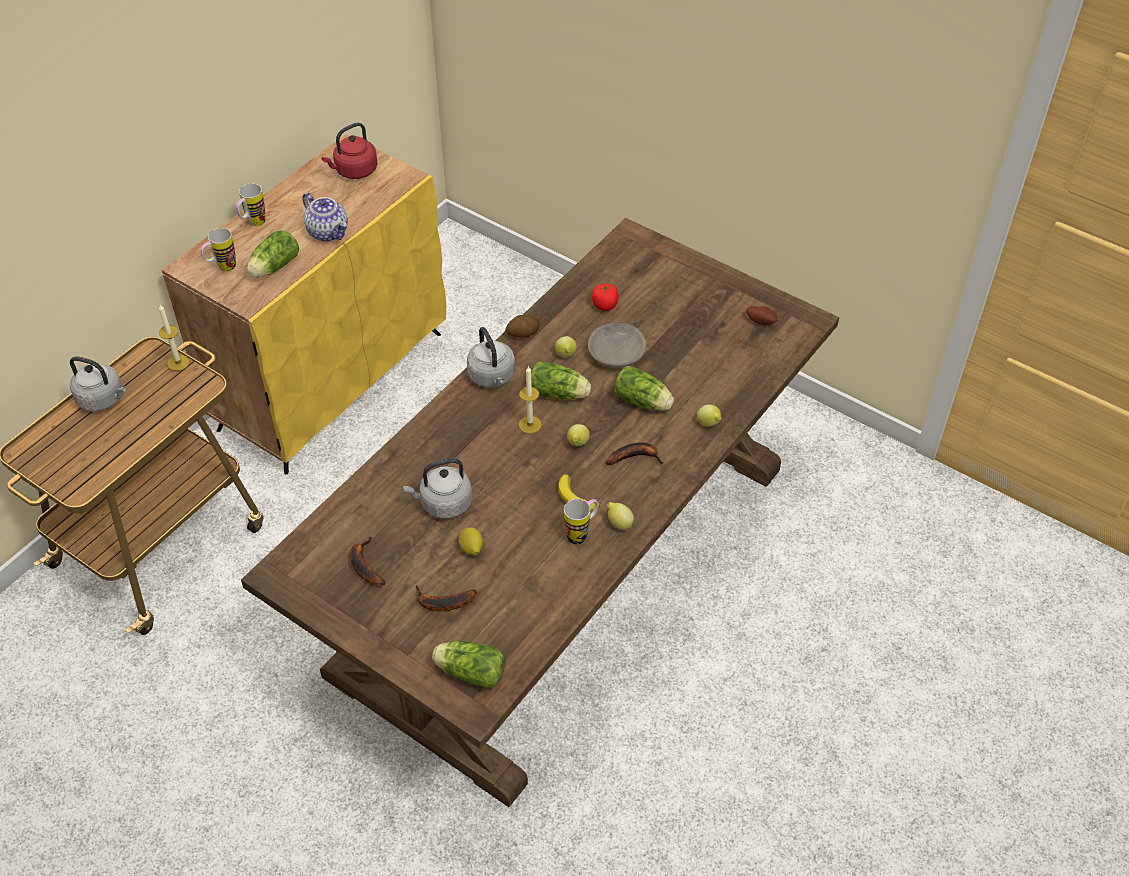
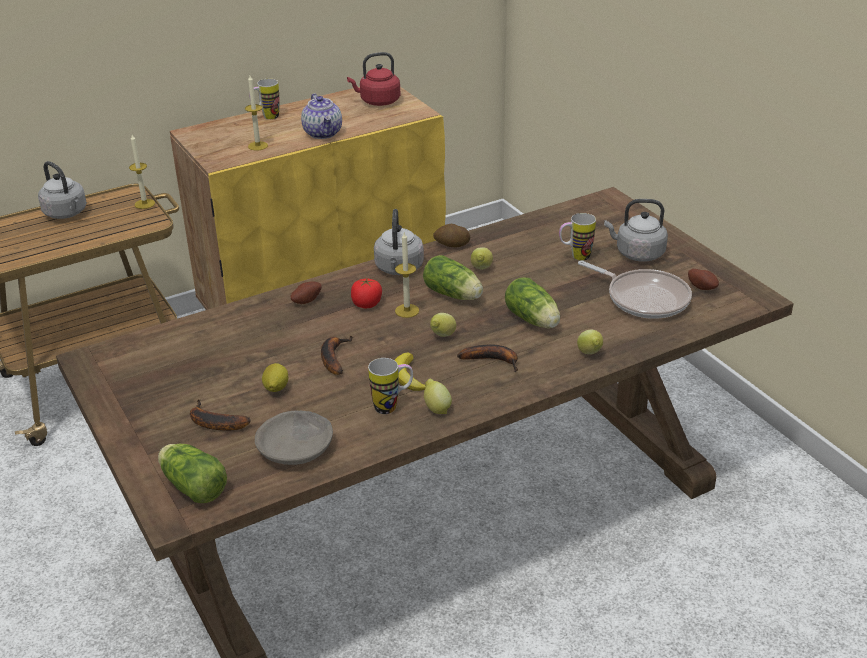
camera: 25 degrees right, 15 degrees down
(222, 268) = (217, 138): mug -> mug (575, 257)
(273, 268) = (258, 146): lettuce -> candle
(364, 565) = (168, 374): banana -> banana (333, 357)
(432, 441) = (306, 300): none -> potato
(443, 504) = (278, 348): grey kettle -> grey kettle (637, 253)
(605, 305) = (547, 242): tomato -> tomato (366, 304)
(617, 352) = (533, 278): grey bowl -> grey bowl (296, 448)
(720, 348) = (643, 298): none -> frying pan

